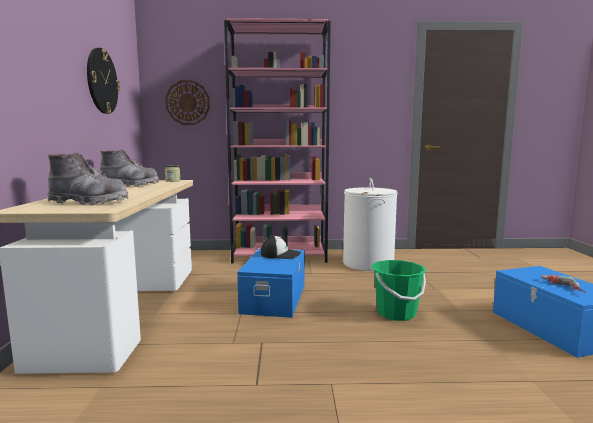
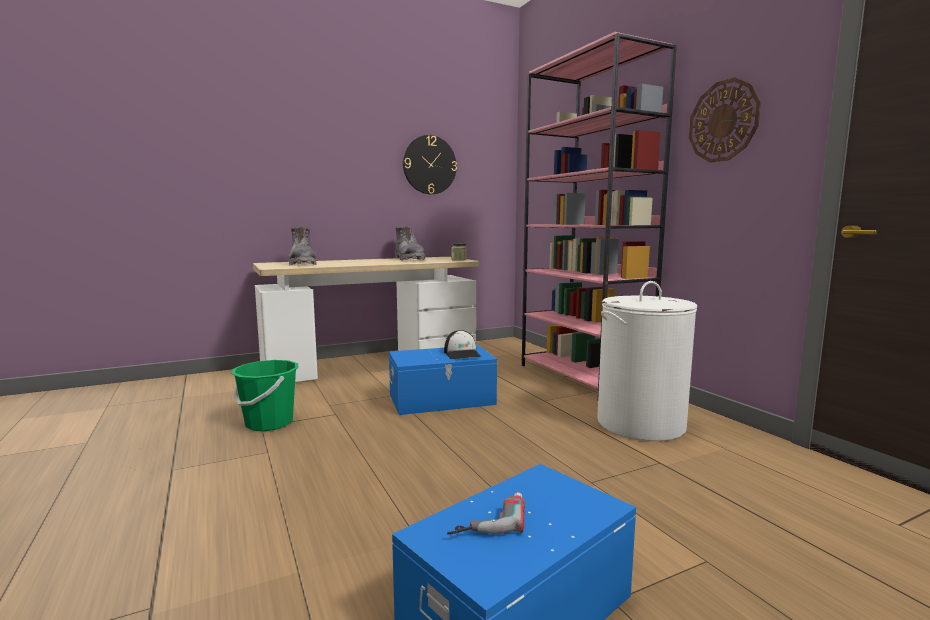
camera: 65 degrees right, 0 degrees up
(187, 102) = (544, 175): wall clock -> wall clock (723, 121)
(396, 313) = (457, 463): green bucket -> green bucket (269, 423)

